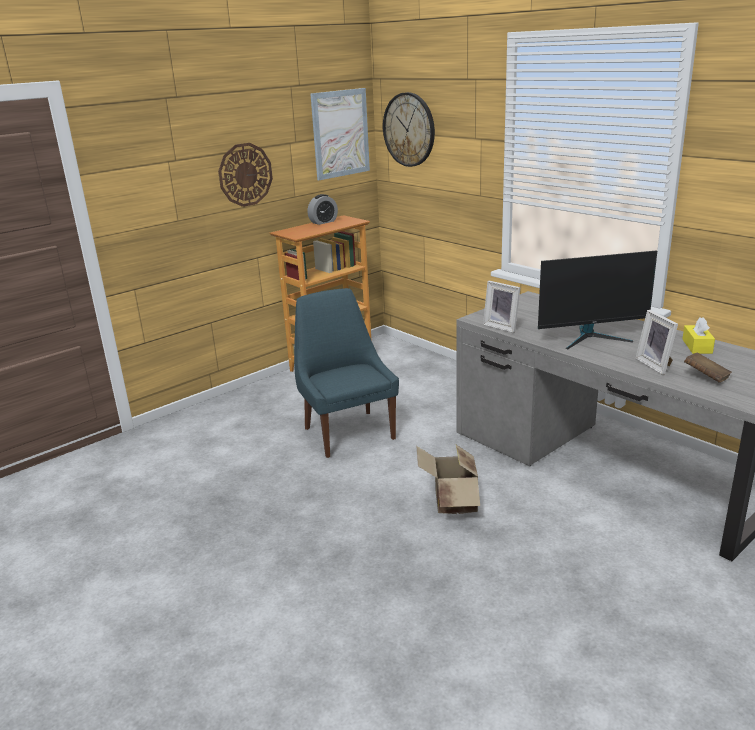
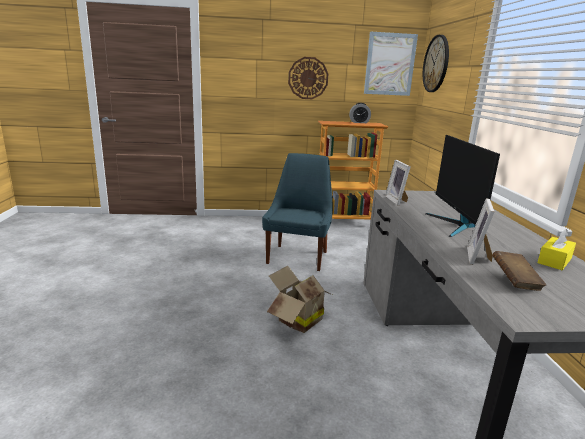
camera: 35 degrees right, 5 degrees down
(591, 337) = (456, 225): monitor -> monitor turned 60 degrees clockwise

